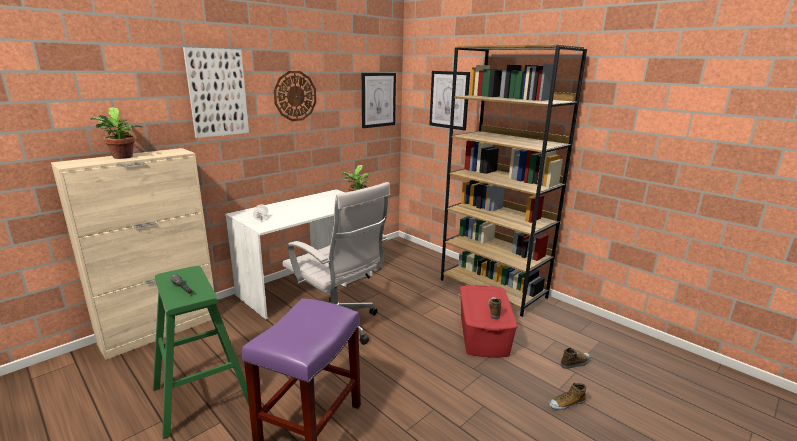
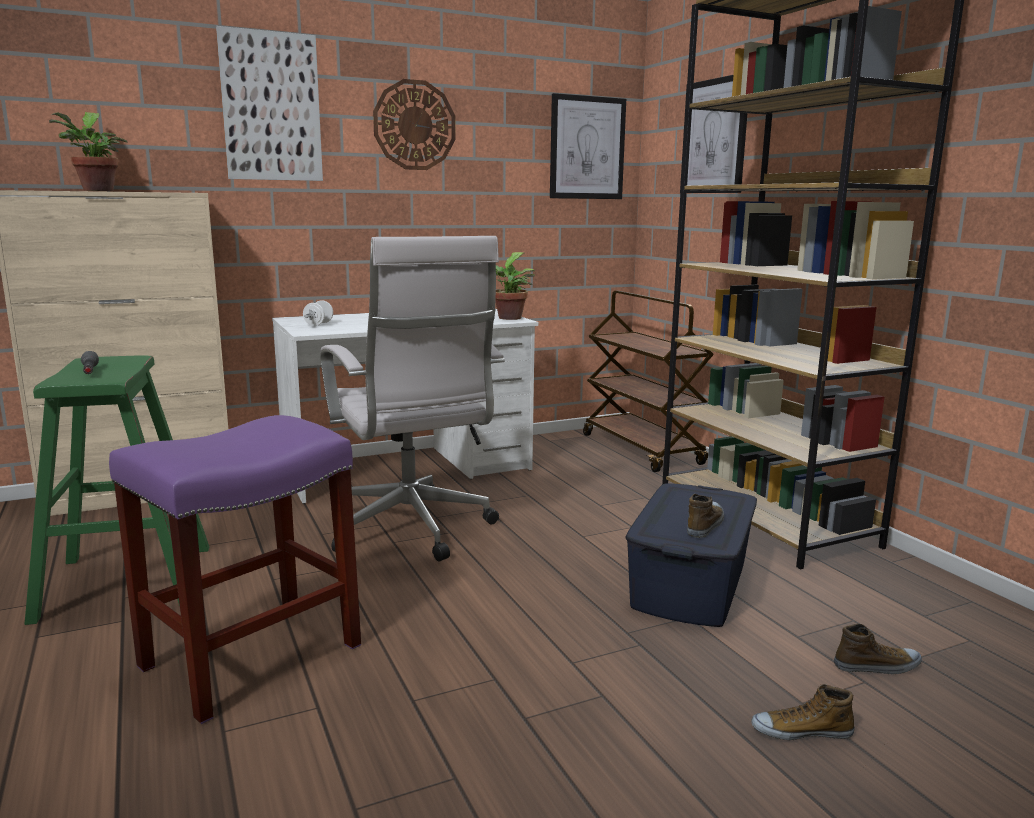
camera: 20 degrees right, 5 degrees down
(416, 253) = (642, 449): none -> brown cart
(483, 334) = (689, 583): red storage box -> blue storage box

